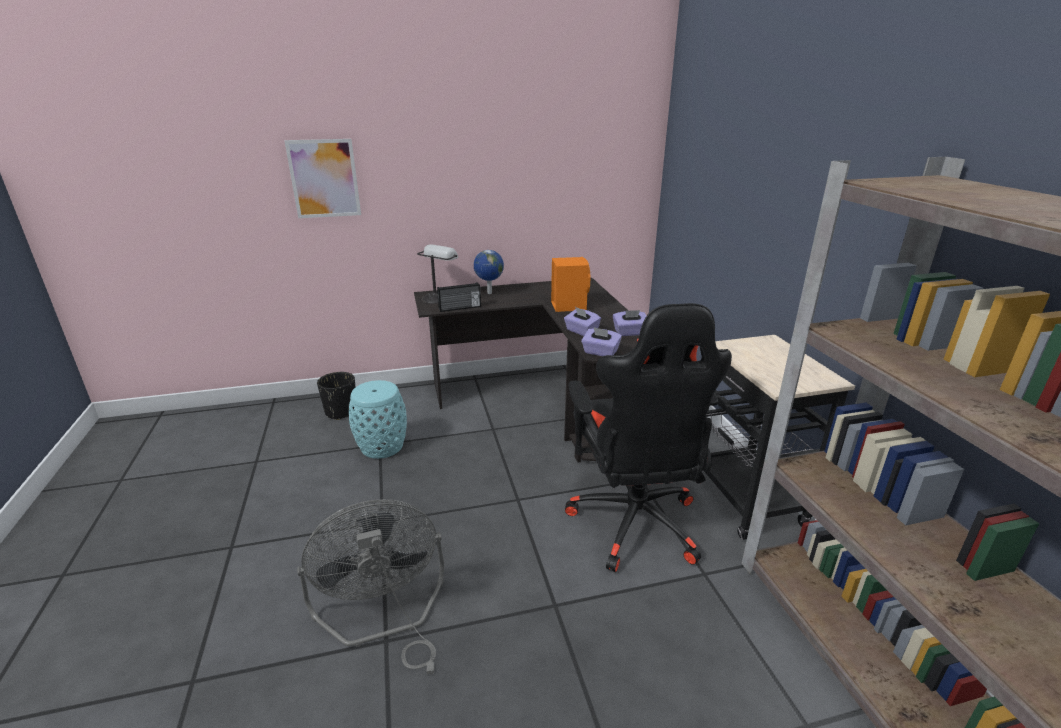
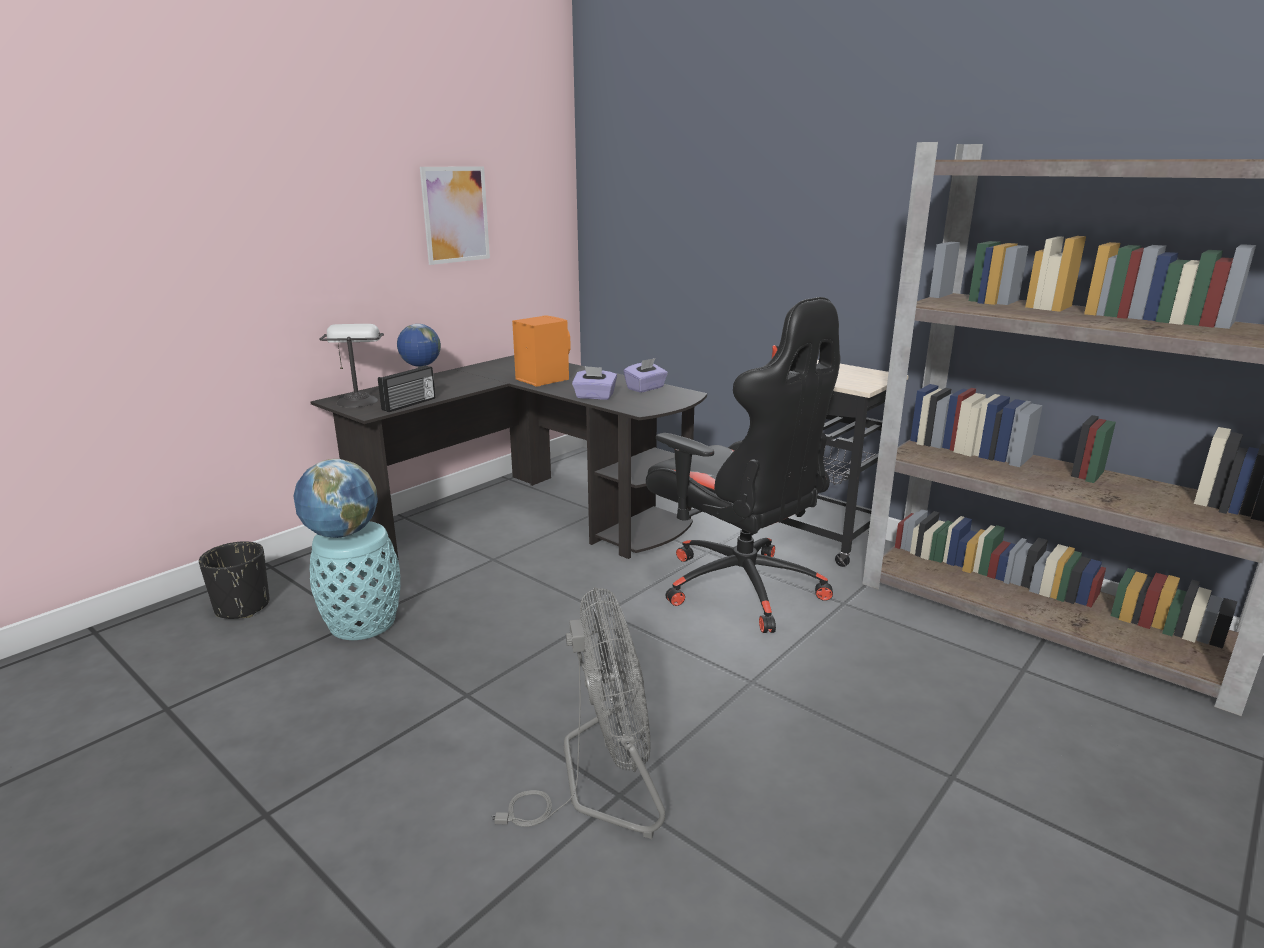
camera: 35 degrees left, 5 degrees down
(324, 178) = (160, 233): picture -> picture (455, 214)
(370, 388) = (341, 534): none -> globe
(388, 619) = (597, 776): grey fan -> grey fan turned 135 degrees clockwise
(600, 352) = (644, 408): purple tissue box -> none

